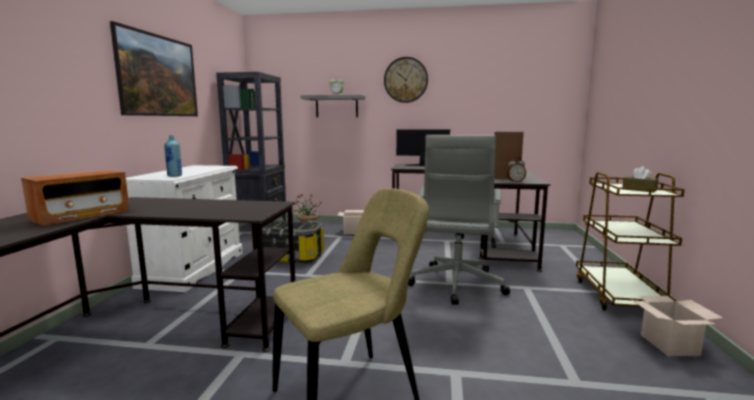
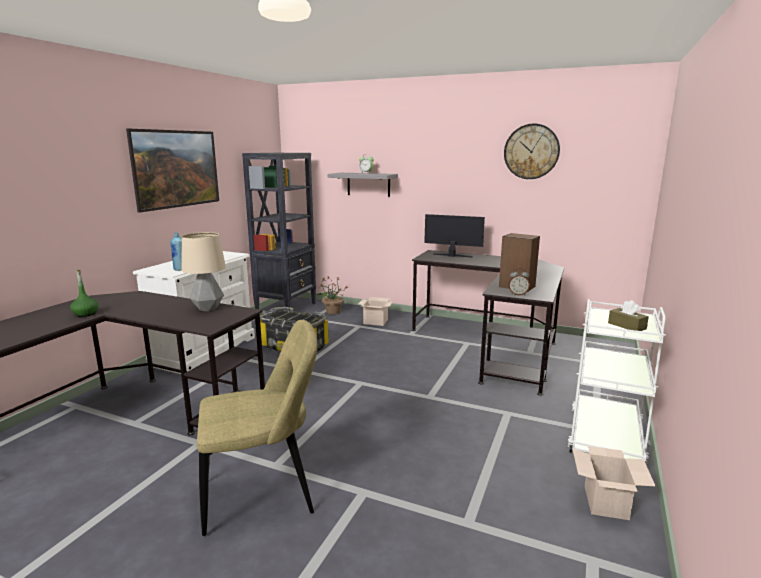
camera: 15 degrees right, 5 degrees up
(82, 216) = (86, 314): radio -> green bottle
(233, 204) = (208, 308): none -> table lamp
(405, 80) = (441, 157): wall clock -> wall clock (531, 151)
(456, 285) = (434, 400): grey office chair -> none
(619, 295) = (605, 437): brown cart -> white cart

